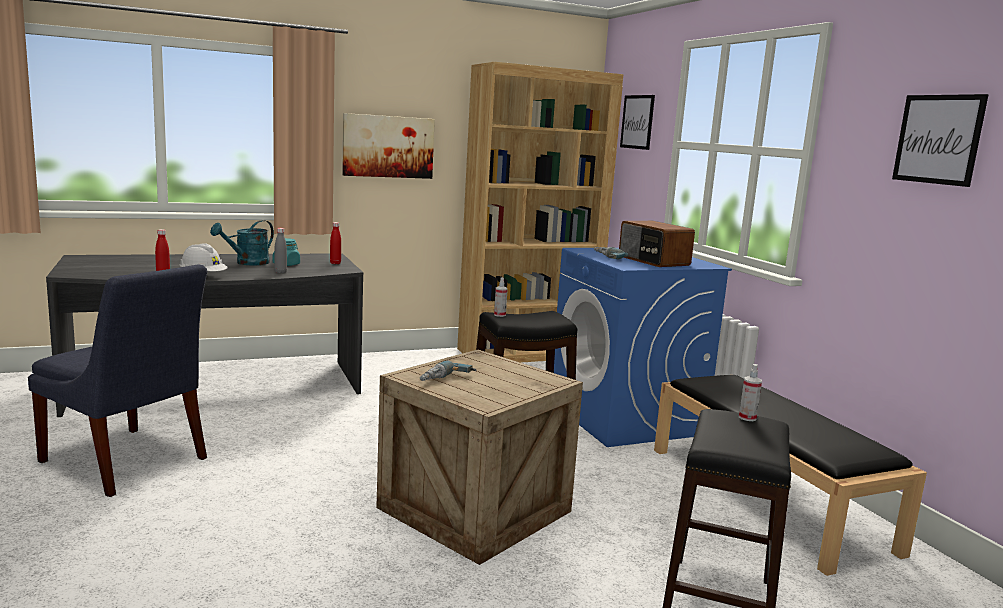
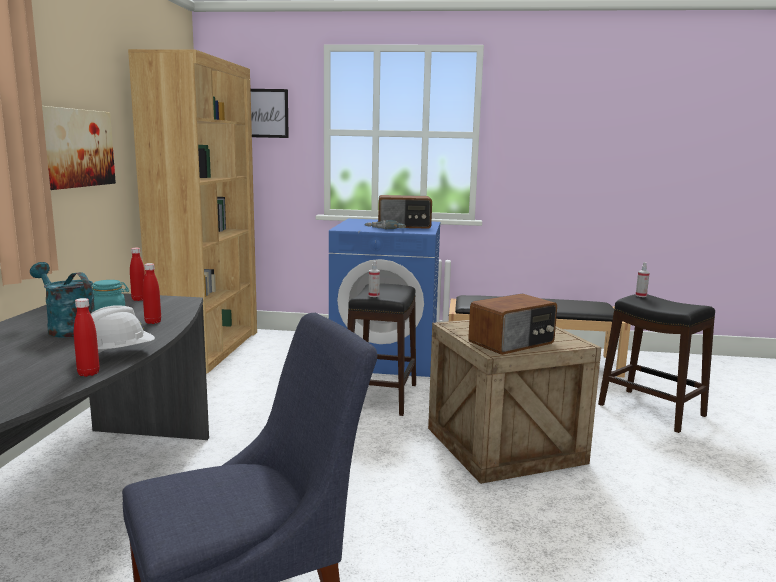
camera: 60 degrees left, 0 degrees up
(247, 263) = (67, 329): turquoise watering can -> turquoise watering can turned 150 degrees clockwise
(280, 272) = (153, 322): grey bottle -> red bottle
(447, 380) = (512, 343): power drill -> radio
(938, 139) = (576, 122): picture -> none

